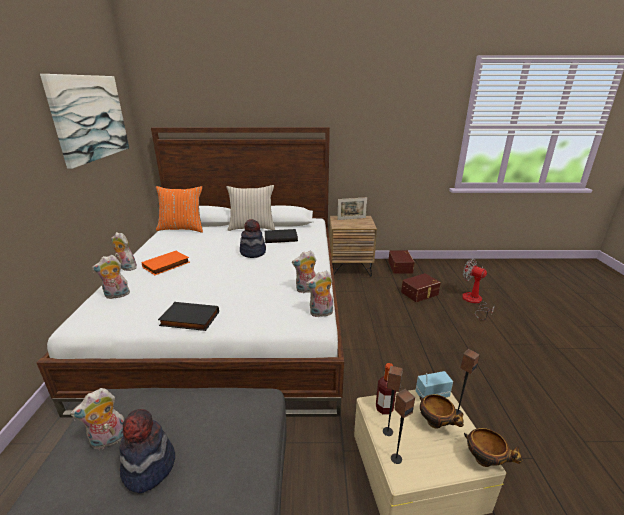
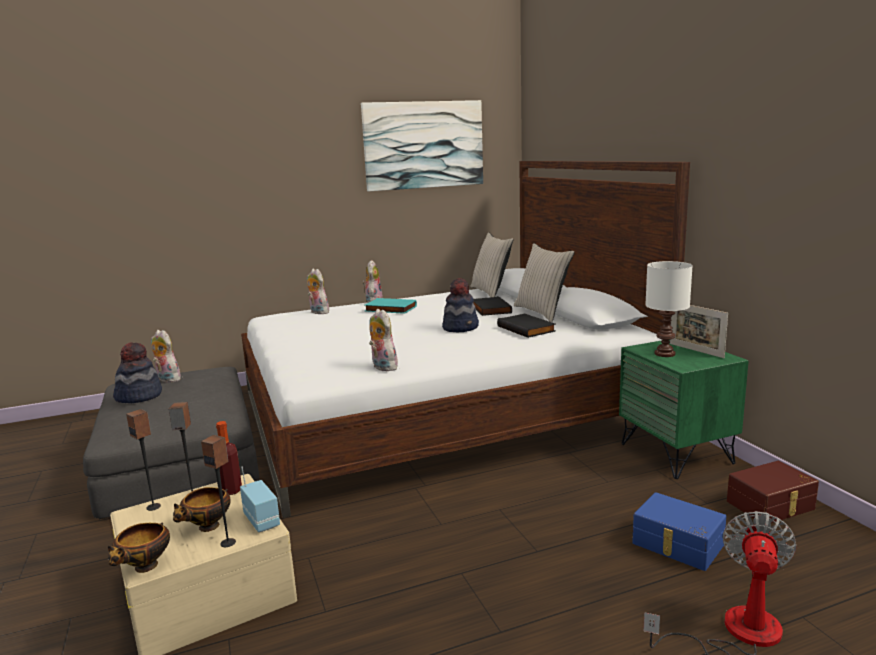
camera: 70 degrees right, 10 degrees down
(166, 265) = (390, 309): orange book -> turquoise book
(182, 229) = (491, 292): orange pillow -> beige pillow
(189, 319) = (288, 340): black book -> black book (489, 309)
(321, 313) = (330, 383): plush toy -> none
(350, 224) = (664, 353): none -> white table lamp
(350, 268) = (677, 453): brown nightstand -> green nightstand
(420, 293) = (677, 545): brown storage box -> blue storage box

